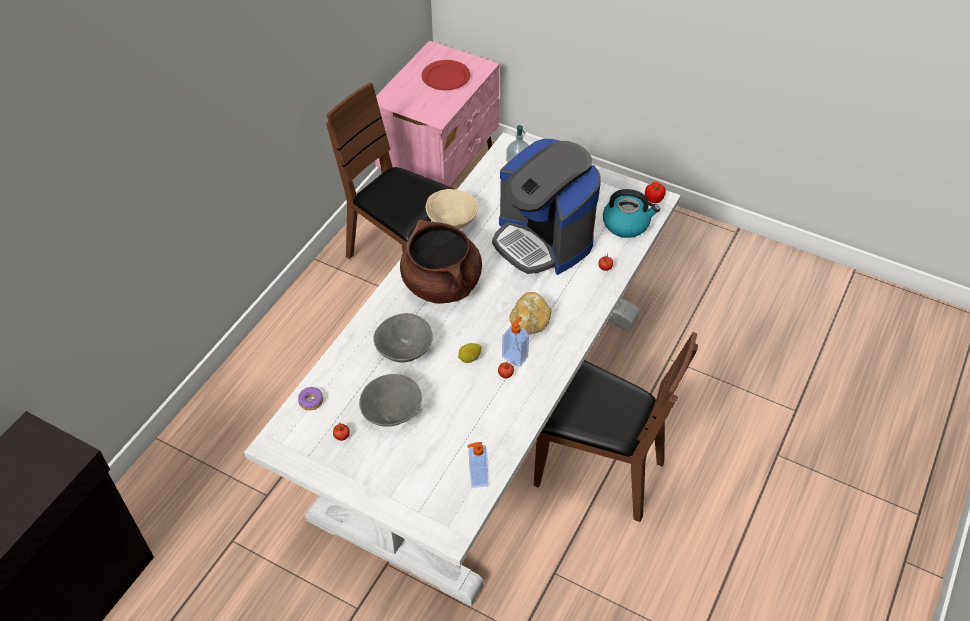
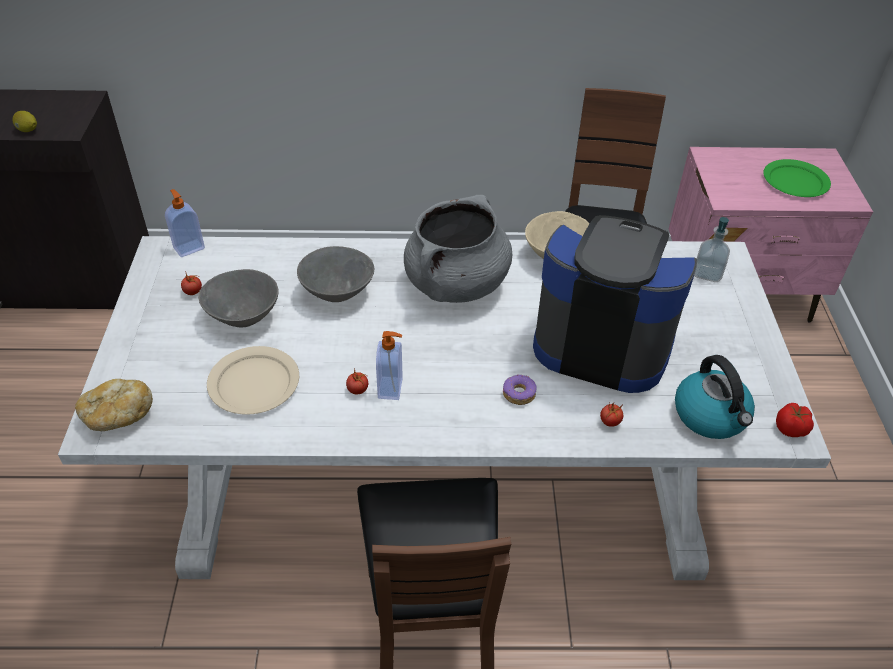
camera: 60 degrees right, 5 degrees down
(311, 401) = (227, 253): donut -> donut (518, 394)
(442, 285) = (456, 284): brown cooking pot -> grey cooking pot
(446, 78) = (795, 181): red plate -> green plate
(464, 428) = (253, 384): none -> beige plate
(470, 358) = (362, 349): lemon -> lemon (28, 130)
(477, 477) = (186, 423): soap dispenser -> soap dispenser (188, 248)
(529, 322) = (457, 381): bread -> bread (118, 416)
(543, 240) = (602, 343): coffee machine -> coffee machine turned 90 degrees clockwise

